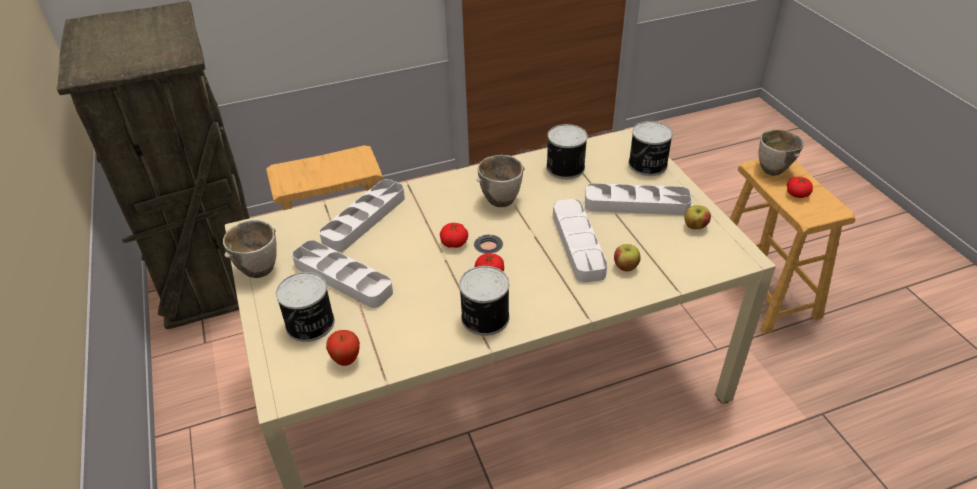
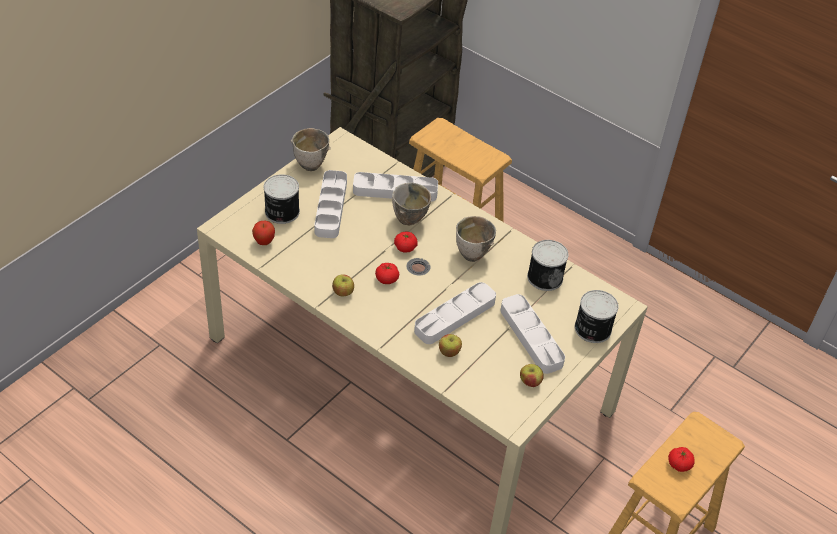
camera: 55 degrees right, 5 degrees up
(484, 318) = (343, 292): can -> apple
(773, 171) = (702, 438): bowl -> bowl (408, 221)

